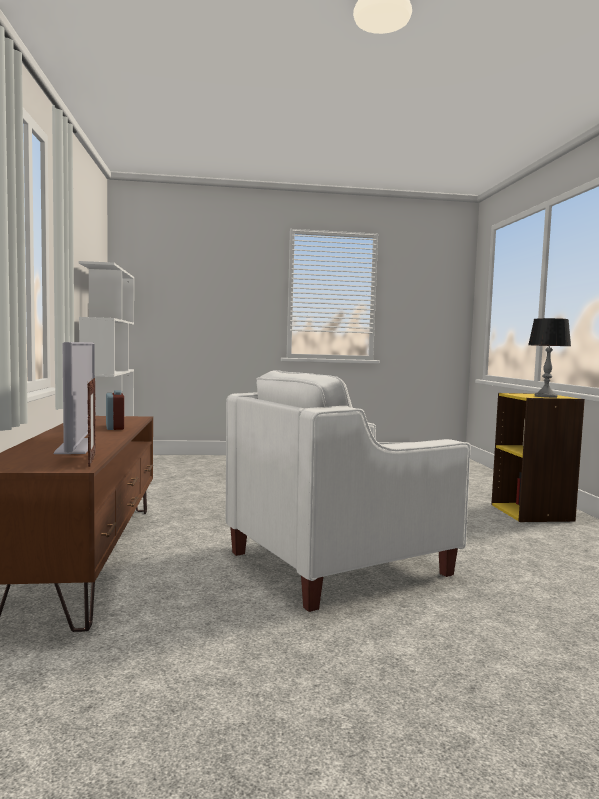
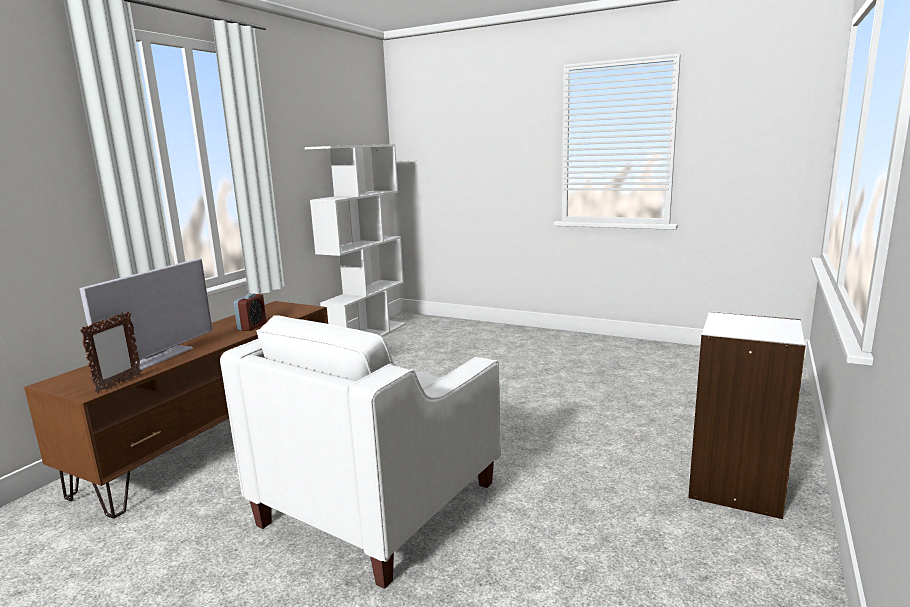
camera: 35 degrees right, 10 degrees up
(338, 563) = (379, 503): white armchair -> white armchair turned 60 degrees counterclockwise
(532, 512) = (737, 486): yellow bookcase -> white bookcase
(545, 396) = (749, 332): table lamp -> none

